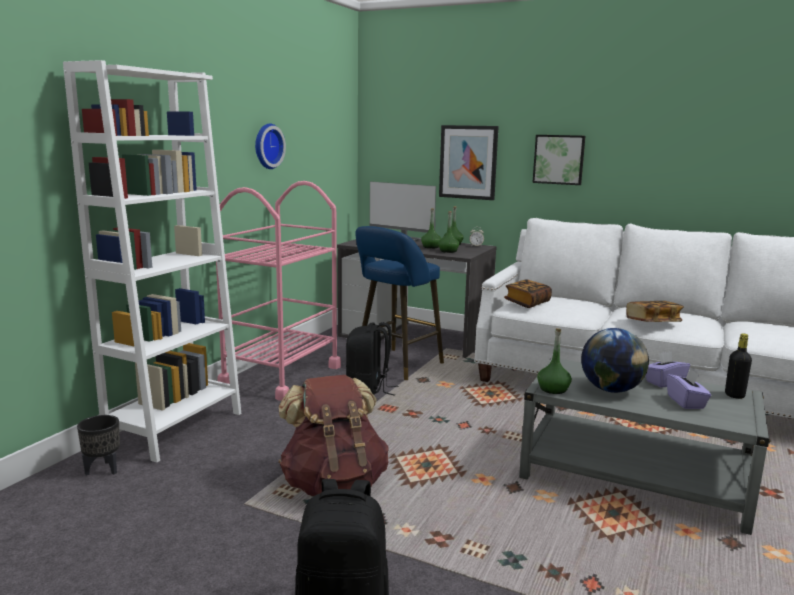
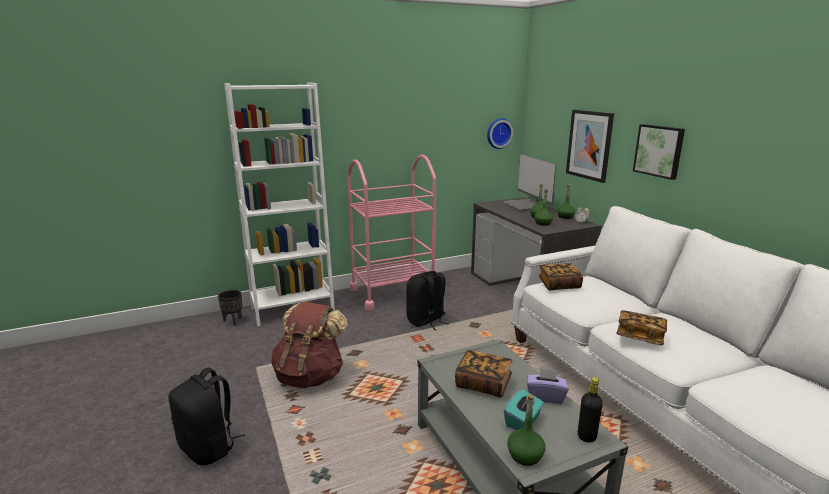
camera: 40 degrees right, 5 degrees up
(266, 146) = (407, 126): wall clock -> wall clock (498, 133)
(396, 366) = (474, 308): blue stool -> none
(553, 389) = (439, 365): green bottle -> green bottle (525, 455)
(611, 390) = (483, 384): globe -> book
(686, 402) = (523, 421): purple tissue box -> turquoise tissue box

